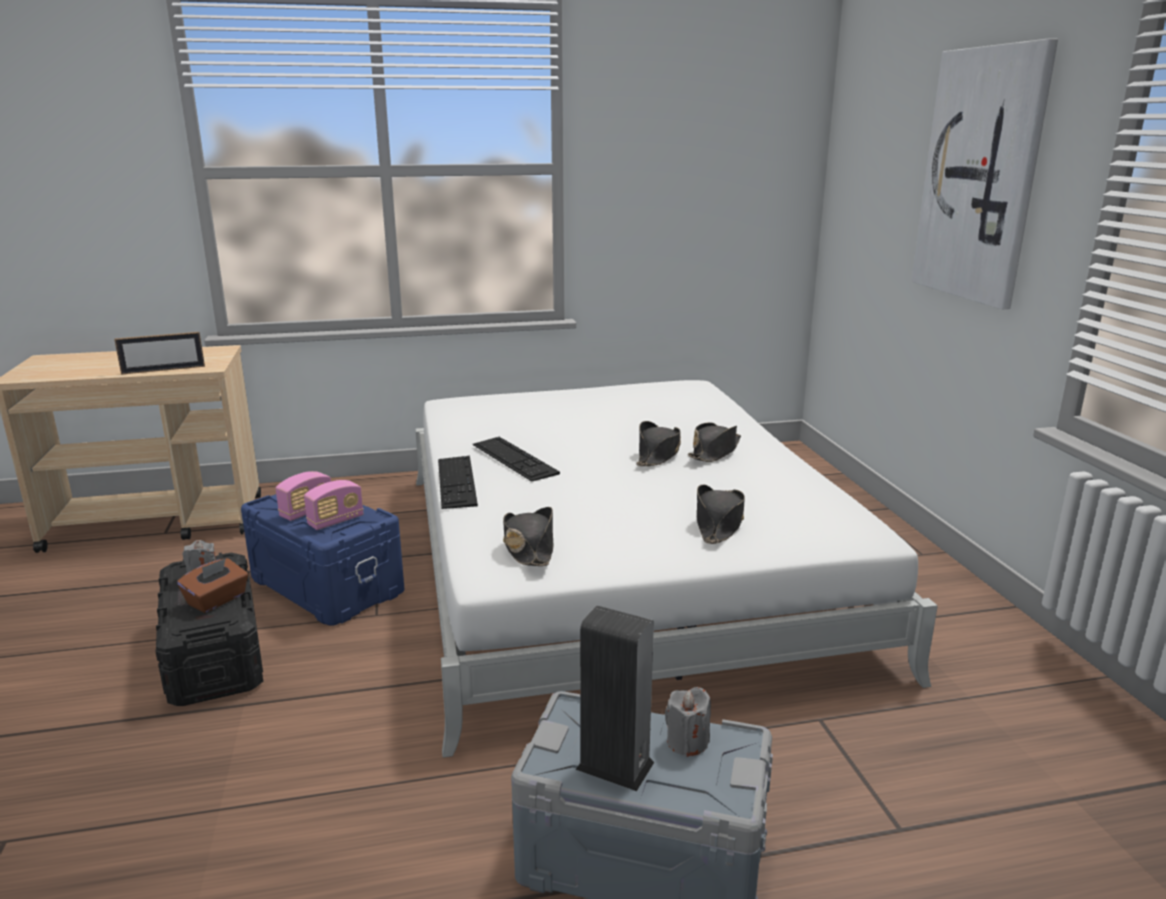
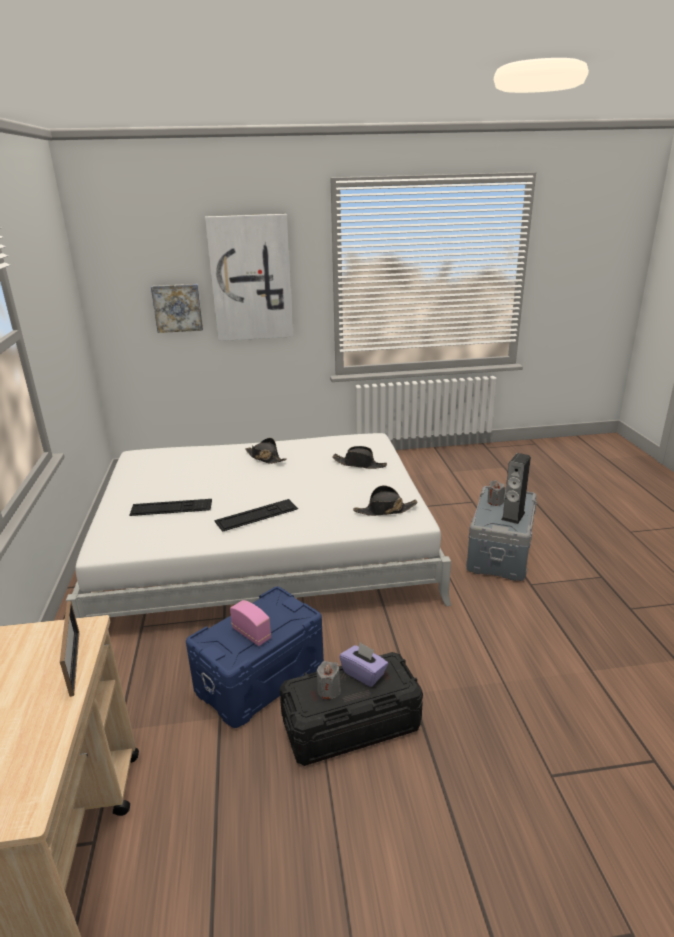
camera: 85 degrees left, 5 degrees up
(217, 600) = (364, 673): brown tissue box -> purple tissue box
(336, 521) = (274, 616): radio -> none
(456, 481) = (286, 536): keyboard -> keyboard (171, 507)
(658, 454) = (266, 471): black hat -> none
(893, 212) = (177, 308): none -> picture

